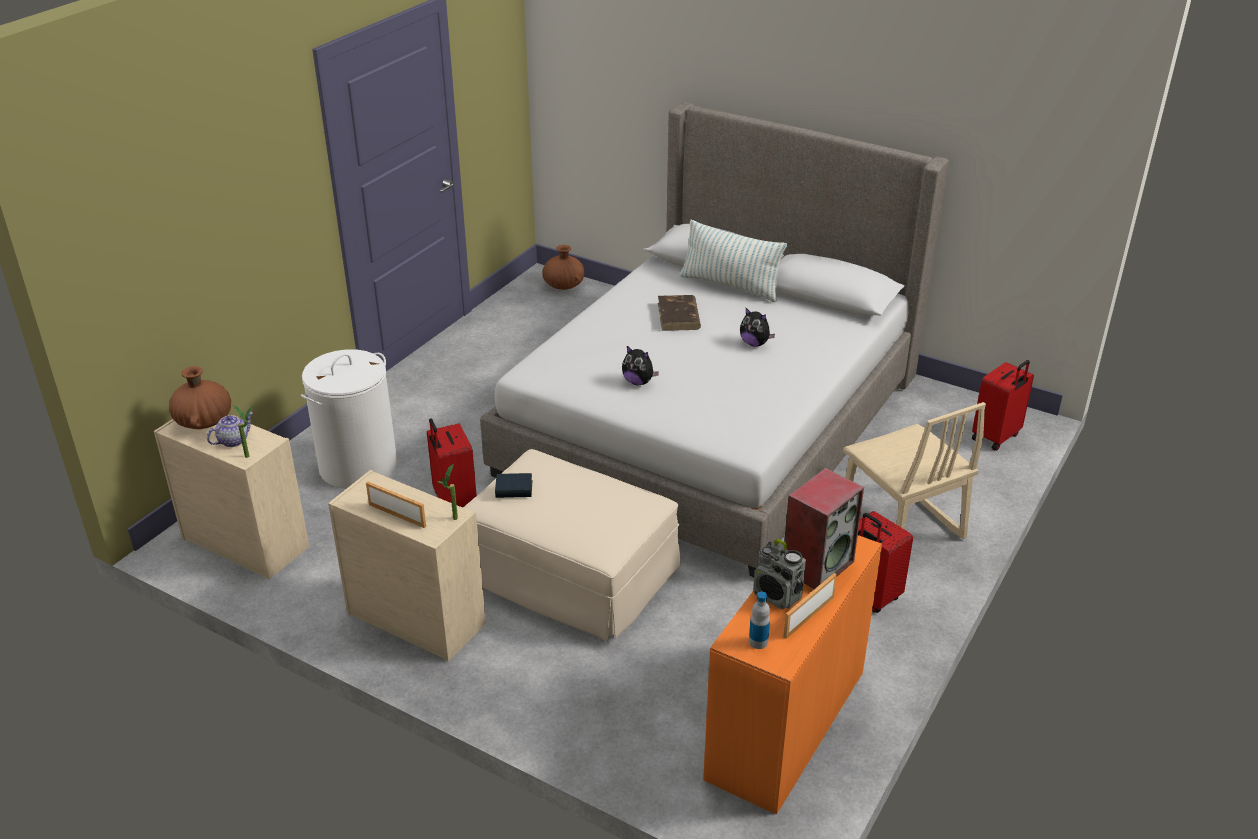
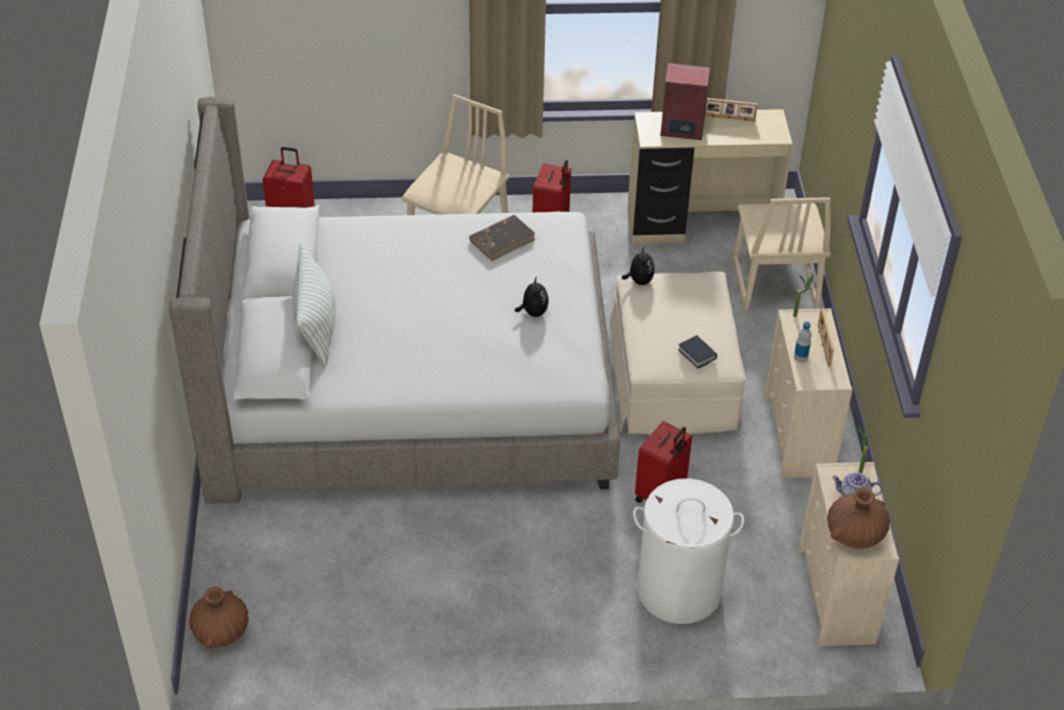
camera: 125 degrees left, 10 degrees up
(633, 730) = (774, 284): none -> beige chair
(678, 316) = (405, 334): brown book -> brown book (502, 239)
(755, 343) = (411, 272): plush toy -> plush toy (639, 281)
(758, 642) = (768, 128): bottle -> bottle (800, 357)
(777, 596) = (725, 134): radio -> none
(784, 724) = (702, 227): orange desk -> beige desk

